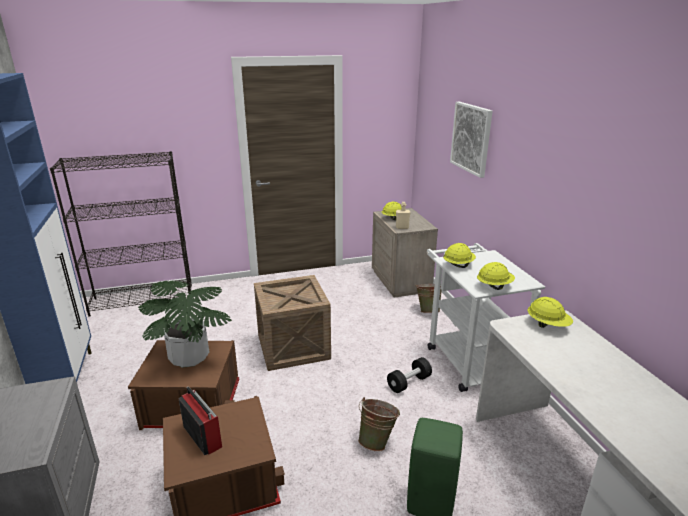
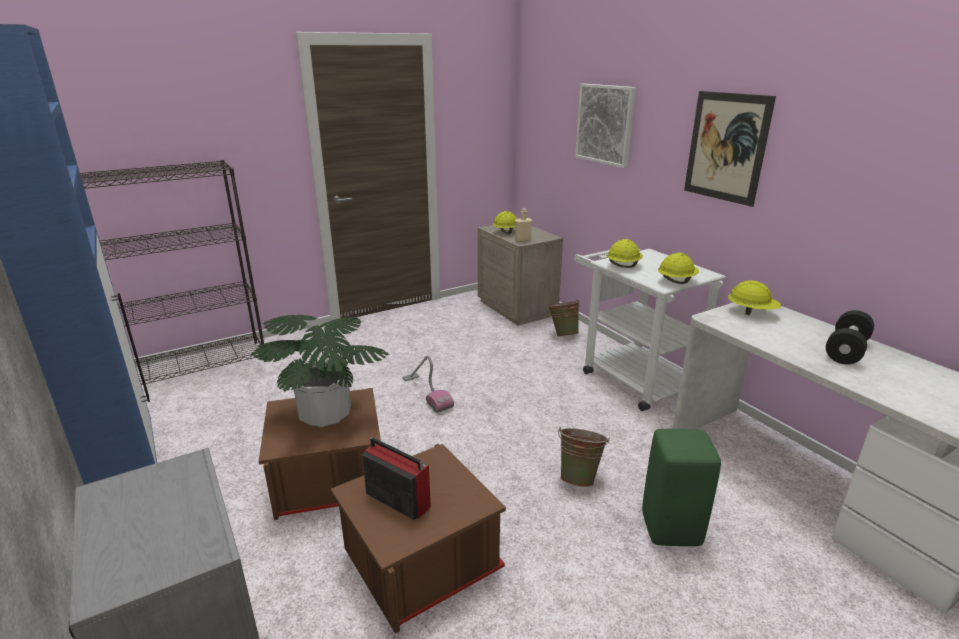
camera: 15 degrees left, 0 degrees up
(293, 346) = (426, 393): crate -> vacuum cleaner
(409, 383) = (582, 411): black dumbbell -> black dumbbell (846, 350)
(550, 173) = (726, 147): none -> picture

